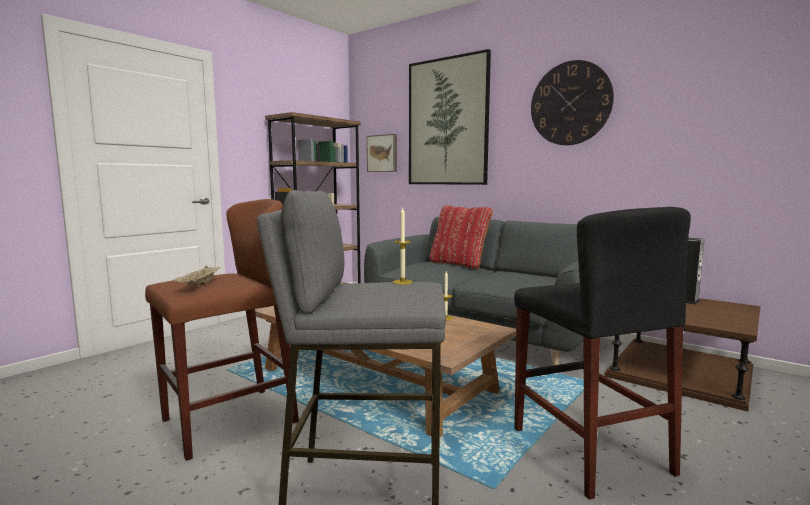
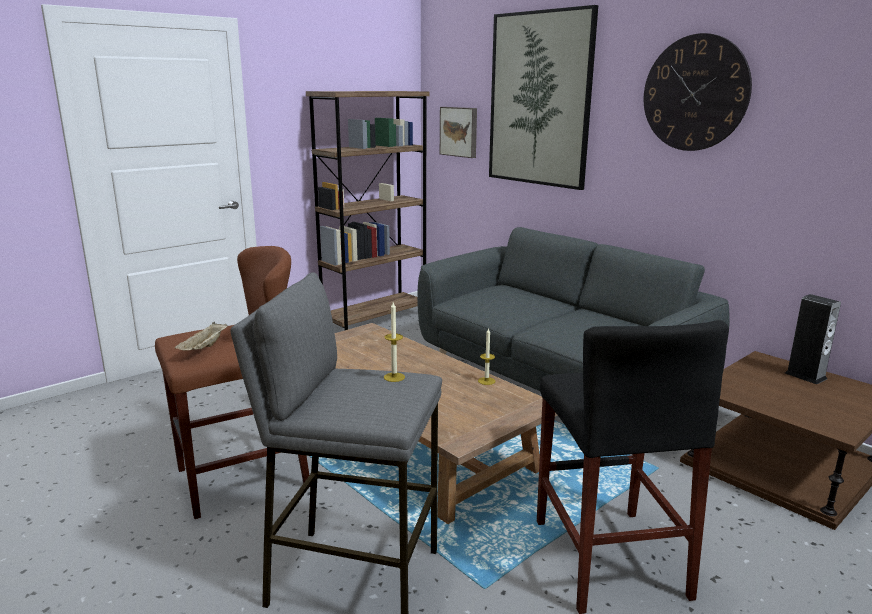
camera: 10 degrees right, 10 degrees up
(459, 264) = (536, 295): red pillow -> none

